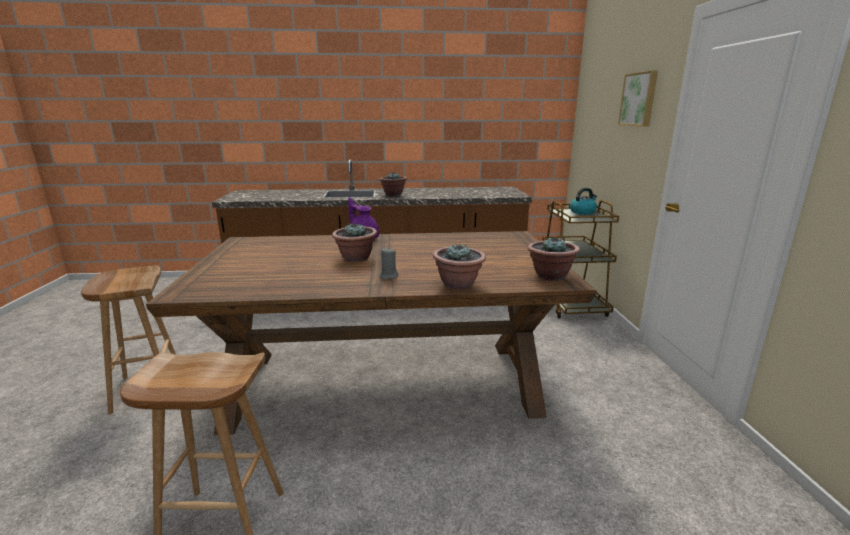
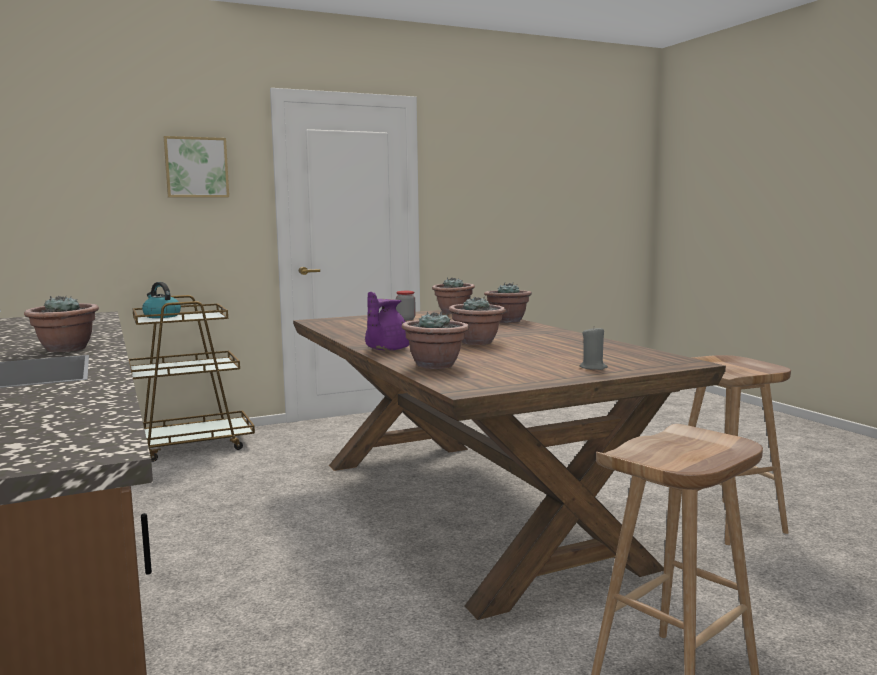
camera: 110 degrees left, 10 degrees down
(300, 242) = (436, 365): none -> potted plant
(388, 276) = (516, 331): grey candle -> grey candle (593, 367)
(505, 255) = (406, 319): none -> jar

